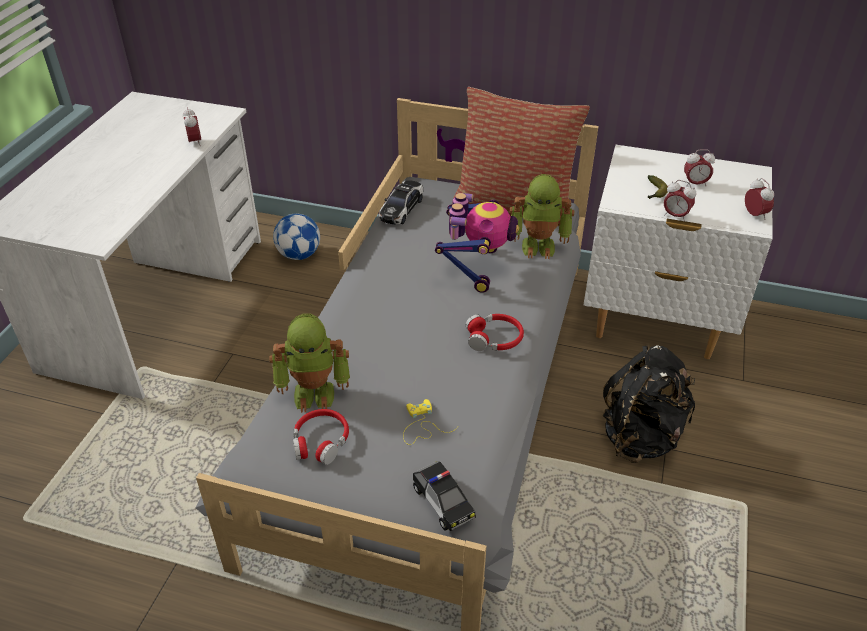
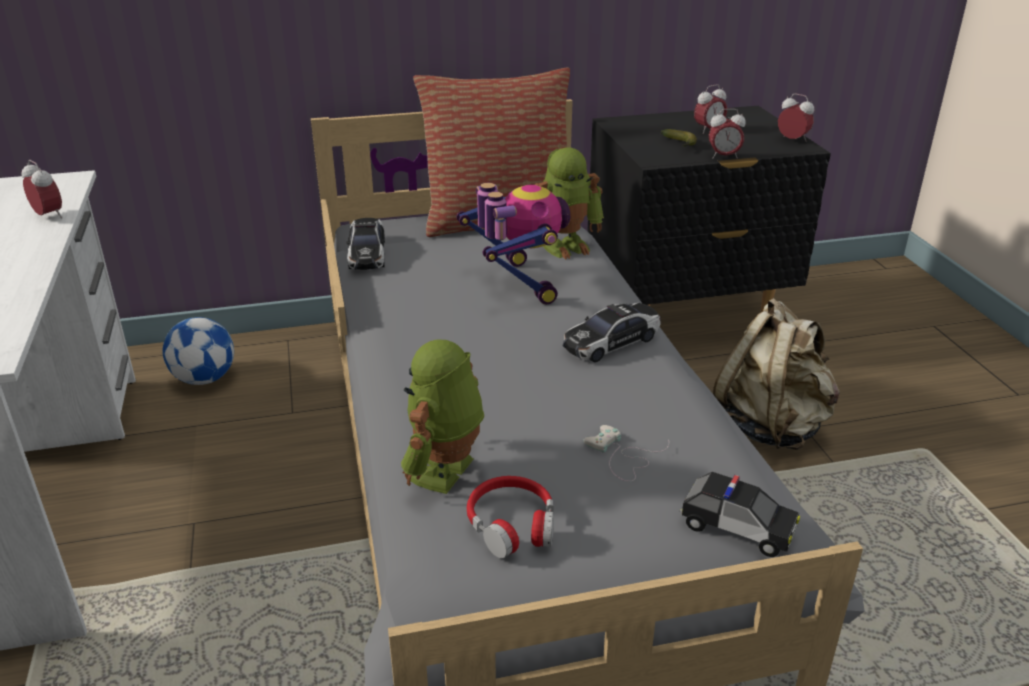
camera: 30 degrees left, 10 degrees down
(314, 392) = (446, 472): toy robot -> toy robot turned 150 degrees clockwise
(422, 425) = (623, 456): yellow game controller -> white game controller
(494, 339) = (611, 342): red headphones -> toy car
(641, 436) = (772, 426): black backpack -> beige backpack
(656, 323) = (685, 319): white nightstand -> black nightstand

